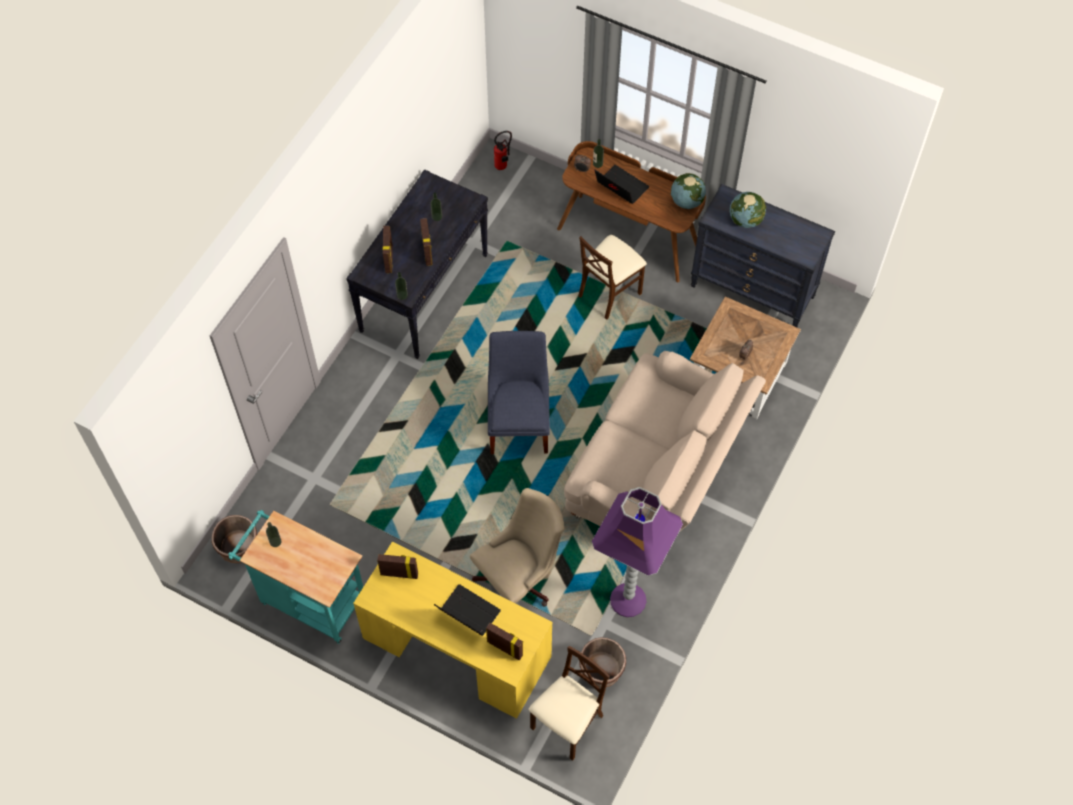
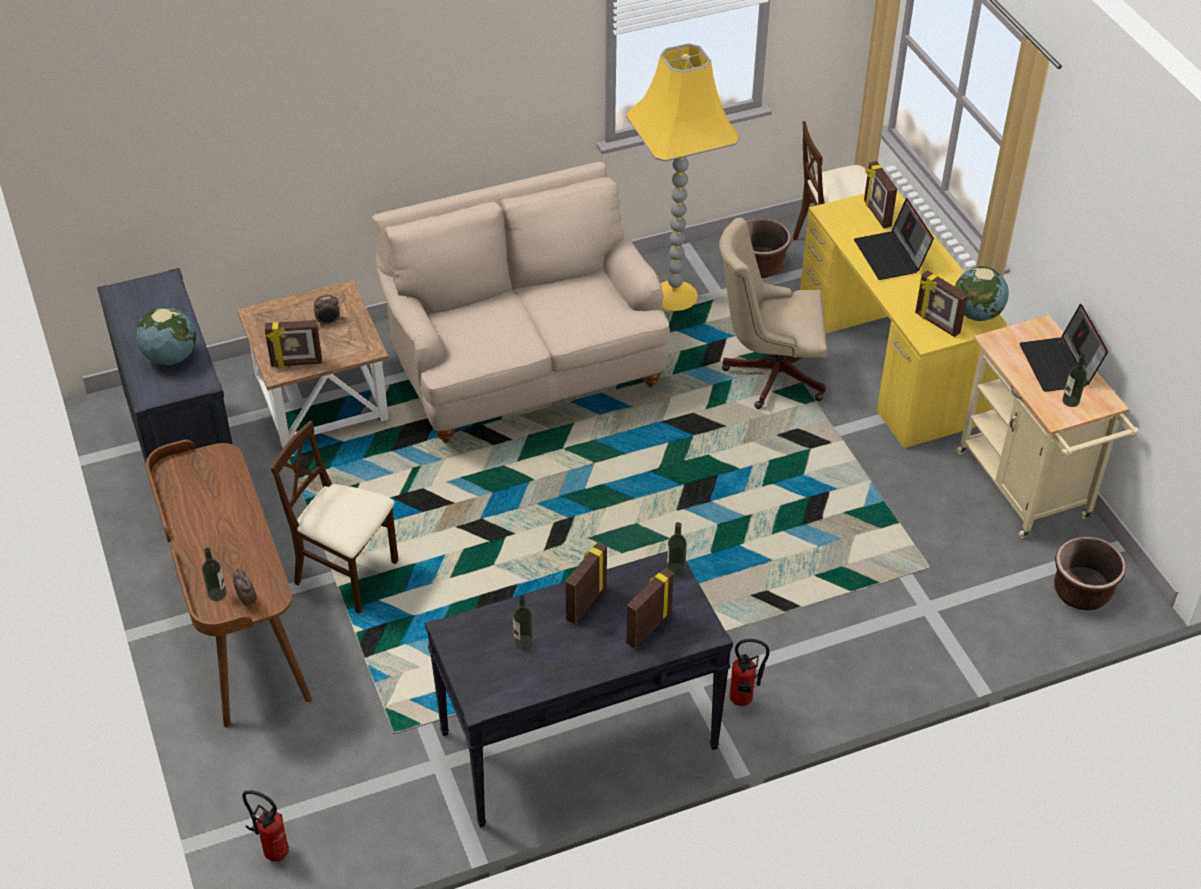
camera: 140 degrees left, 15 degrees down
(308, 599) = (1028, 491): turquoise cart -> beige cart
(365, 363) = (744, 701): none -> fire extinguisher
(519, 421) = (615, 509): blue chair -> none
(609, 293) = (347, 574): beige chair -> beige chair turned 150 degrees counterclockwise
(620, 187) = (231, 544): laptop -> laptop (1059, 366)
(628, 601) = (675, 295): purple floor lamp -> yellow floor lamp
(686, 201) = (179, 472): globe -> globe (977, 314)
(728, 319) = (296, 363): none -> picture frame

